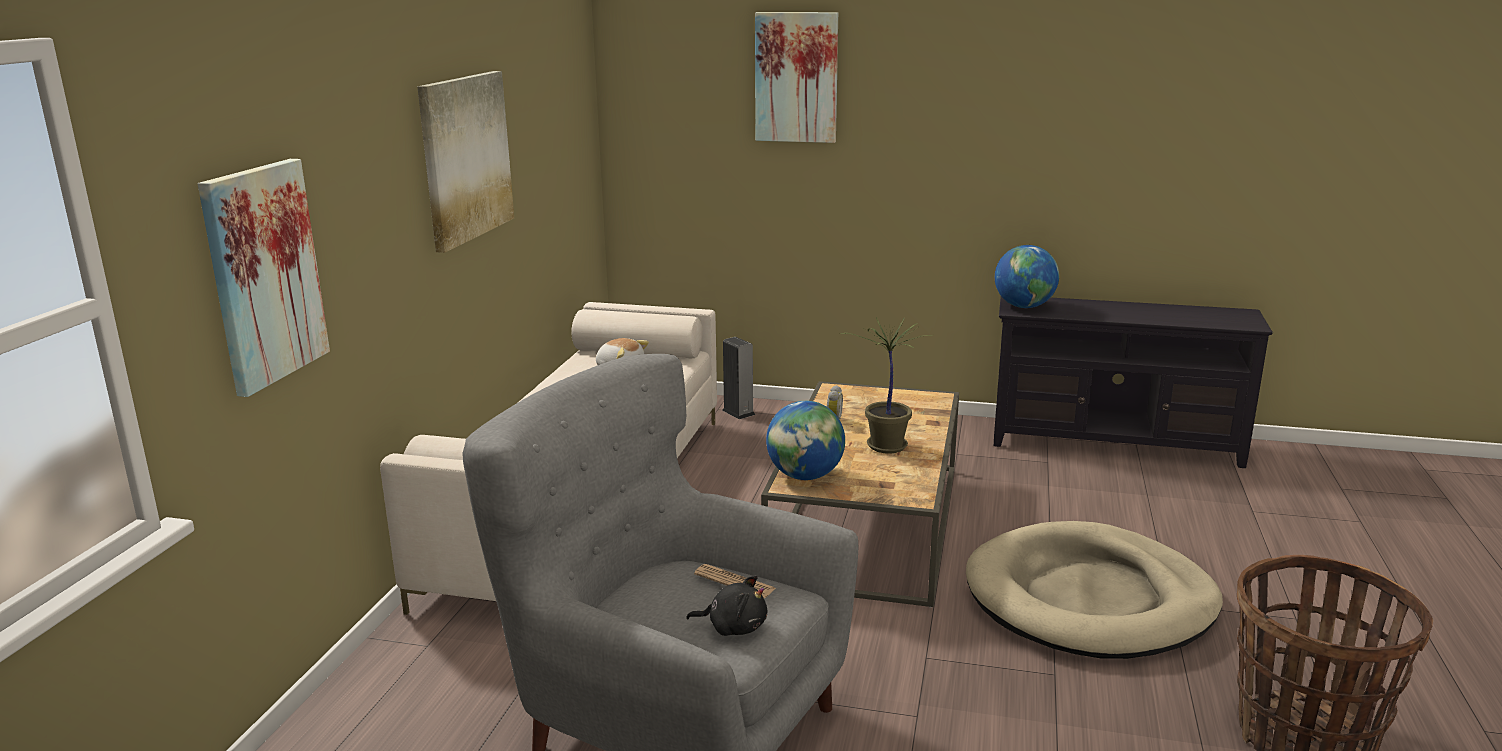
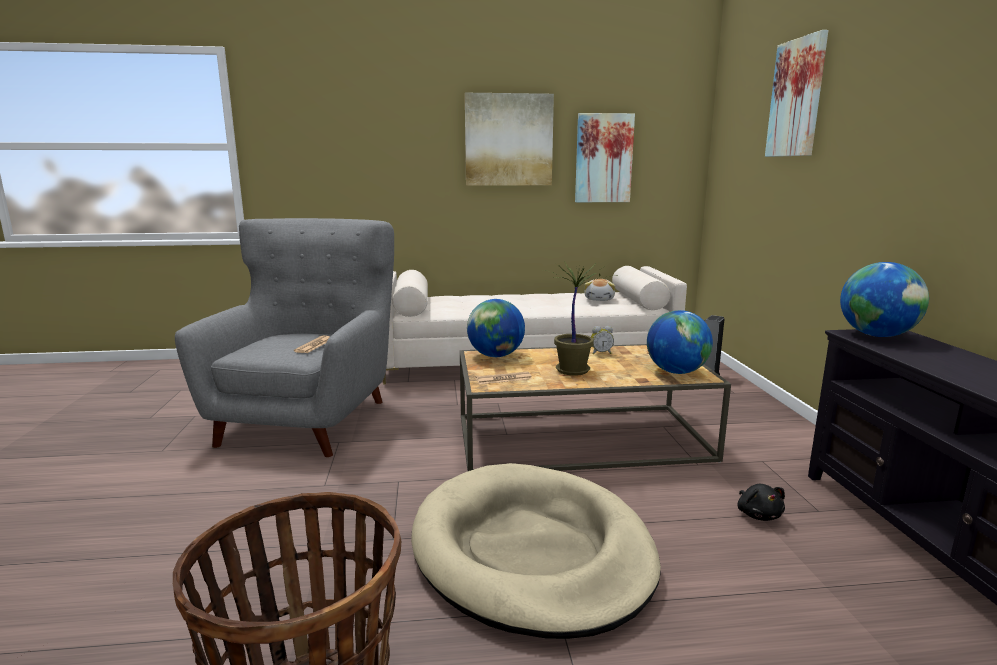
camera: 70 degrees right, 5 degrees down
(264, 274) = (323, 159): picture -> picture (603, 158)
(733, 627) = (265, 351): black plush toy -> black plush toy (758, 514)
(897, 485) = (503, 379): none -> newspaper
(916, 403) = (676, 372): none -> globe

